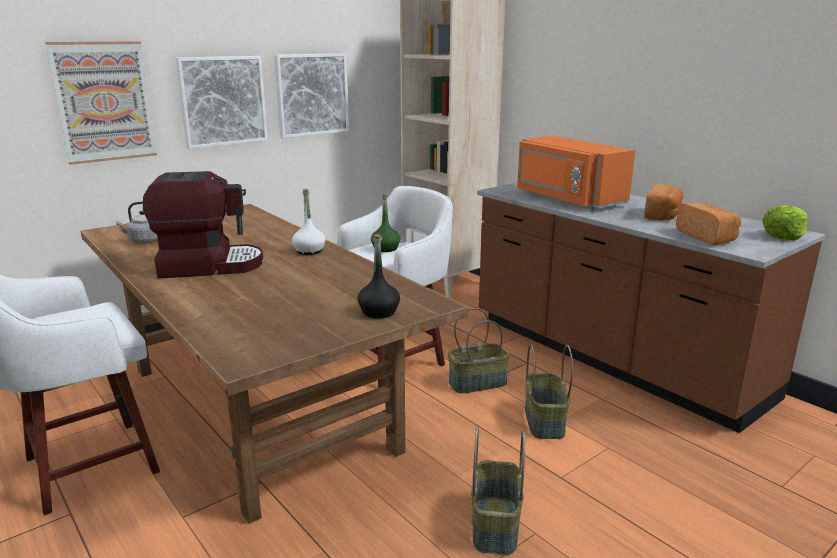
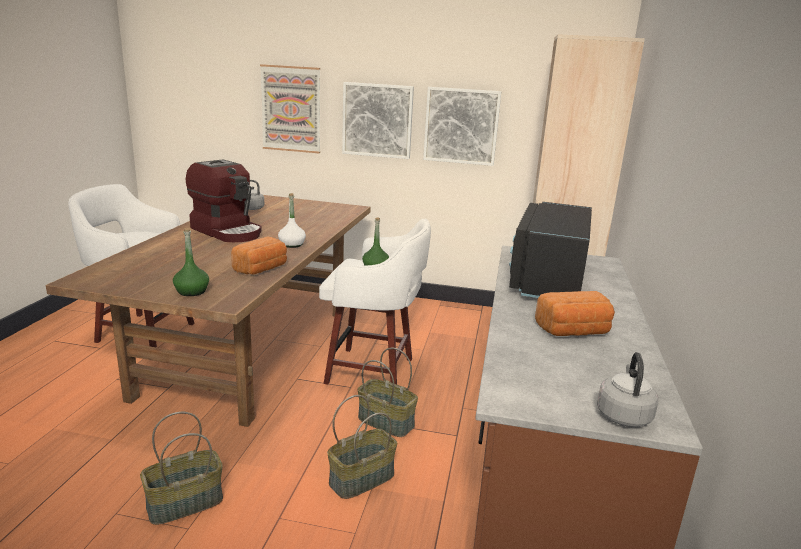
camera: 50 degrees right, 0 degrees up
(379, 312) = (192, 291): black bottle -> green bottle
(567, 199) = (546, 280): orange microwave -> black microwave
(707, 237) = (526, 366): bread -> bread (262, 269)
(783, 236) = (623, 414): lettuce -> grey kettle

